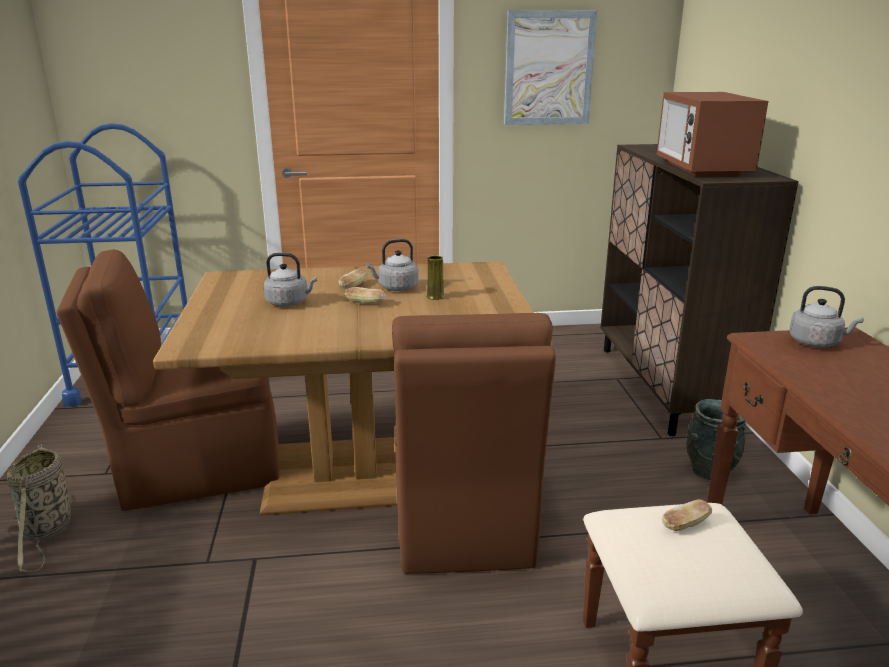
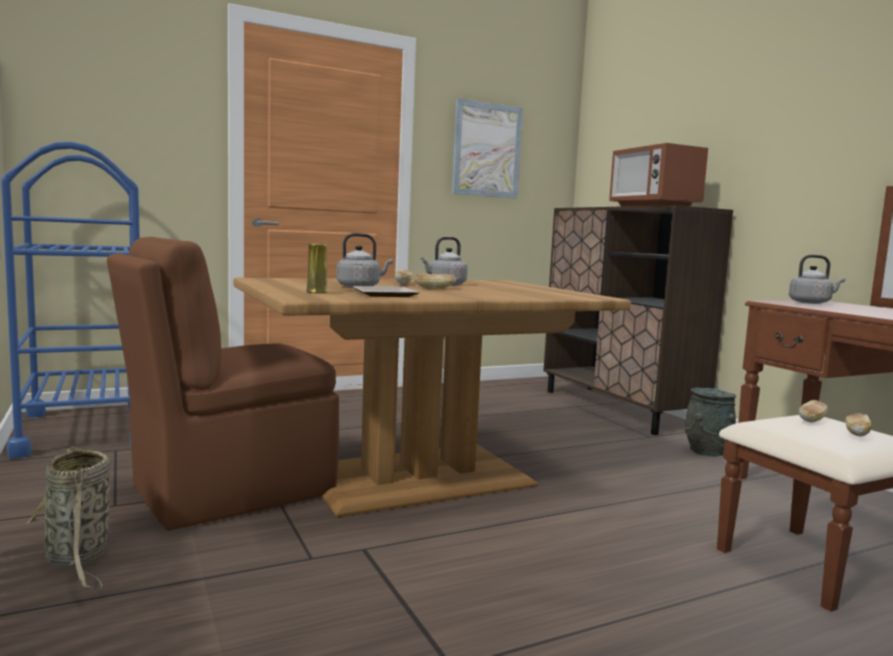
camera: 20 degrees left, 15 degrees down
(282, 331) = (386, 294): none -> plate
(435, 297) = (489, 287): yellow vase -> yellow vase (316, 292)
(462, 521) = (543, 500): brown chair -> none
(705, 560) = (856, 434): none -> bread

